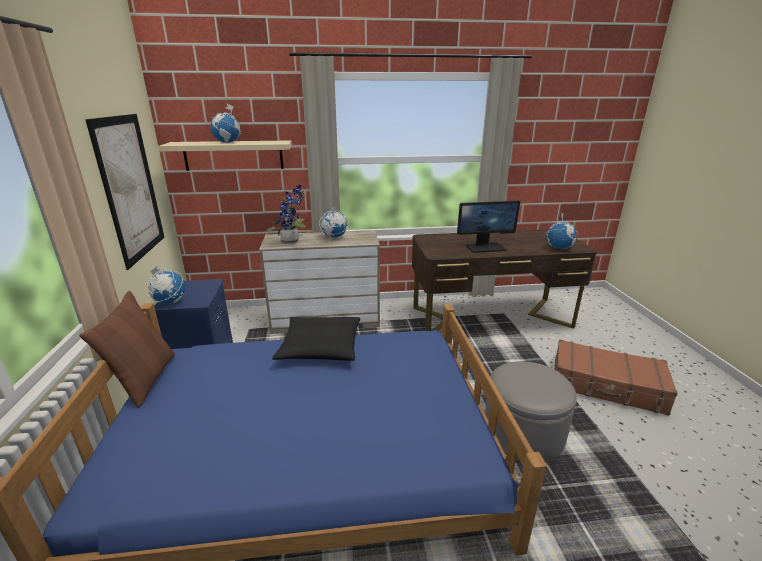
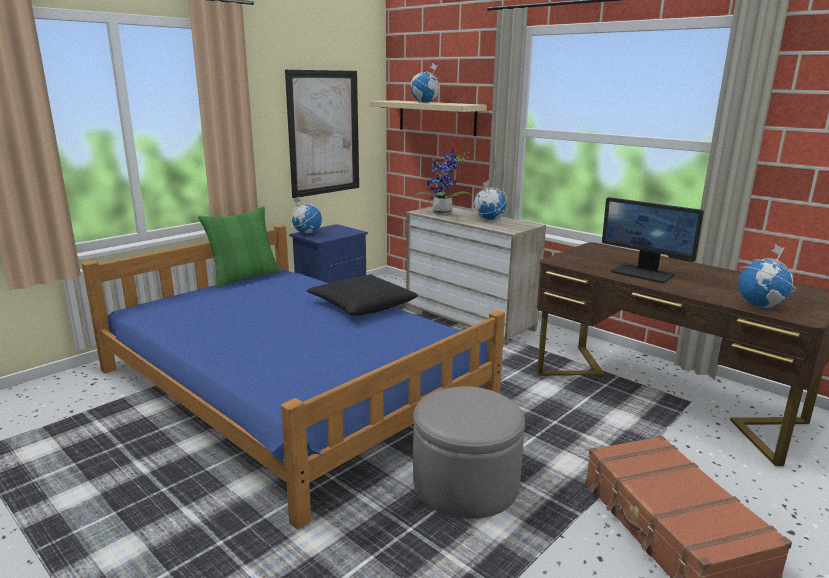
camera: 50 degrees right, 5 degrees down
(145, 379) = (244, 277): brown pillow -> green pillow

